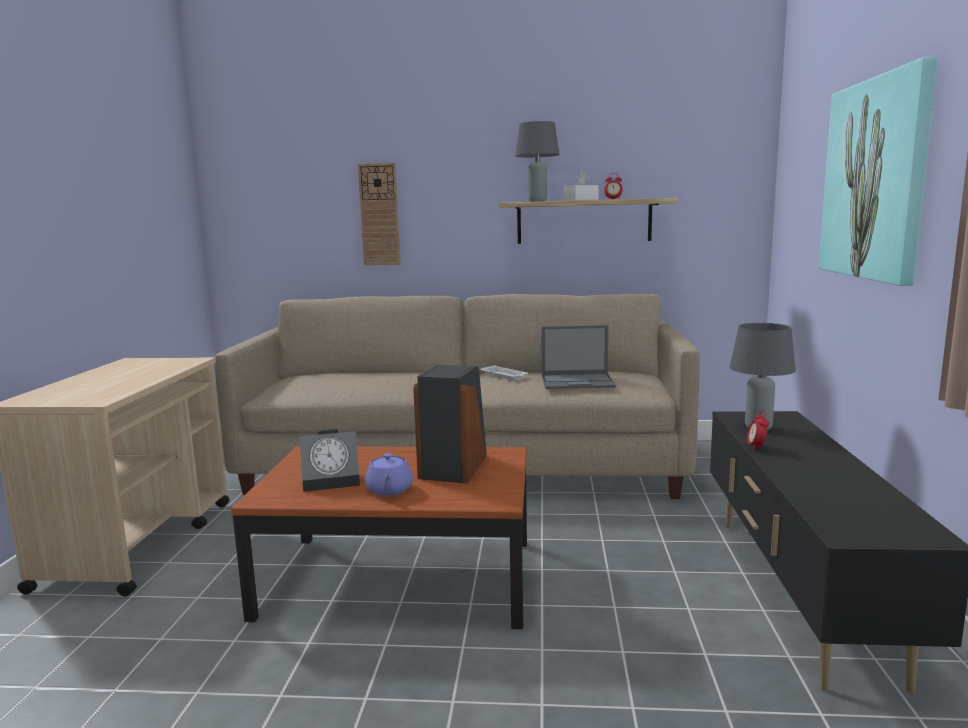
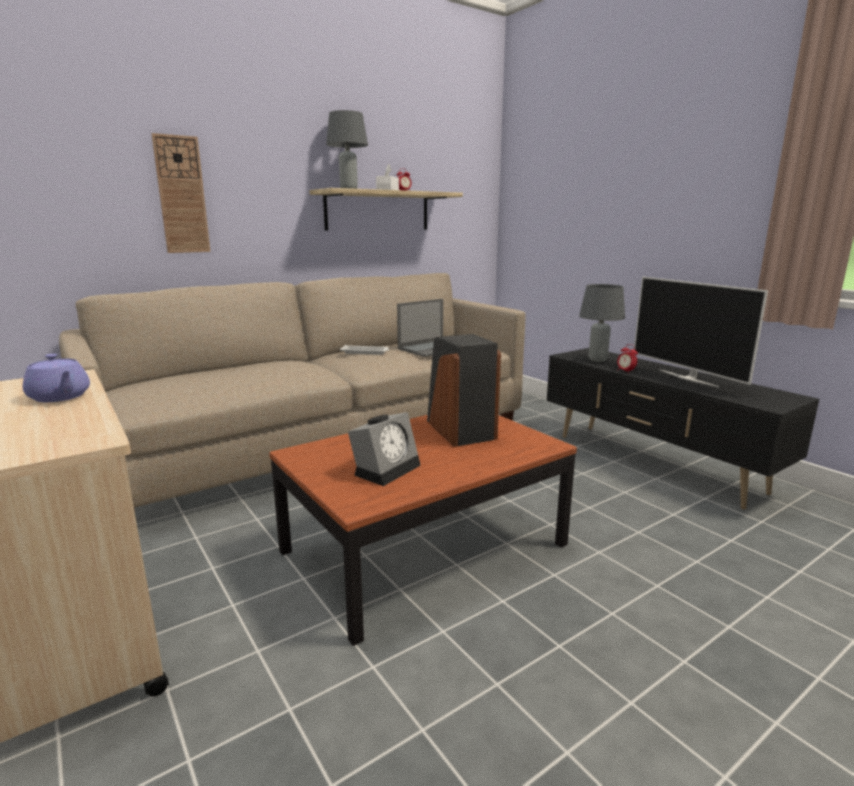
camera: 40 degrees left, 5 degrees up
(389, 490) = (454, 461): purple teapot -> purple teapot (60, 397)
(826, 474) = (688, 378): none -> television
(875, 179) = (643, 182): picture -> none

